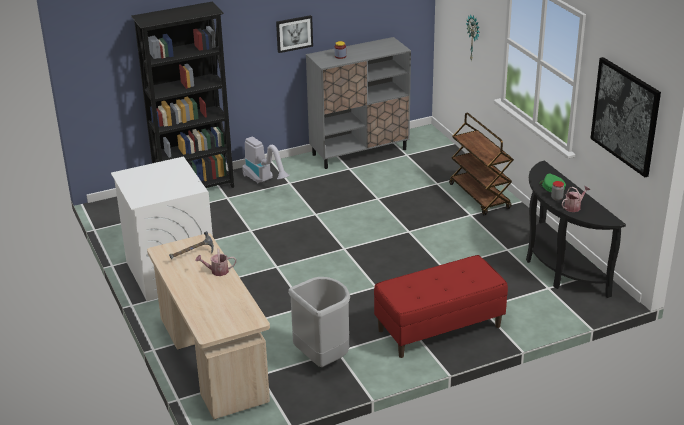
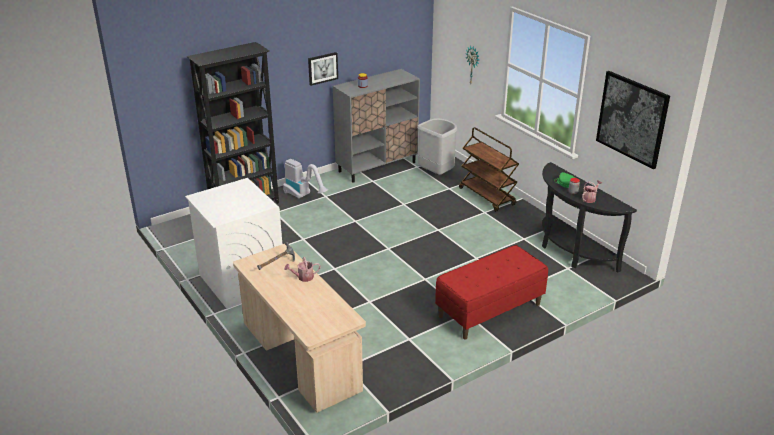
camera: 10 degrees left, 0 degrees up
(323, 359) = (398, 347): grey trash can -> grey trash can (436, 173)

